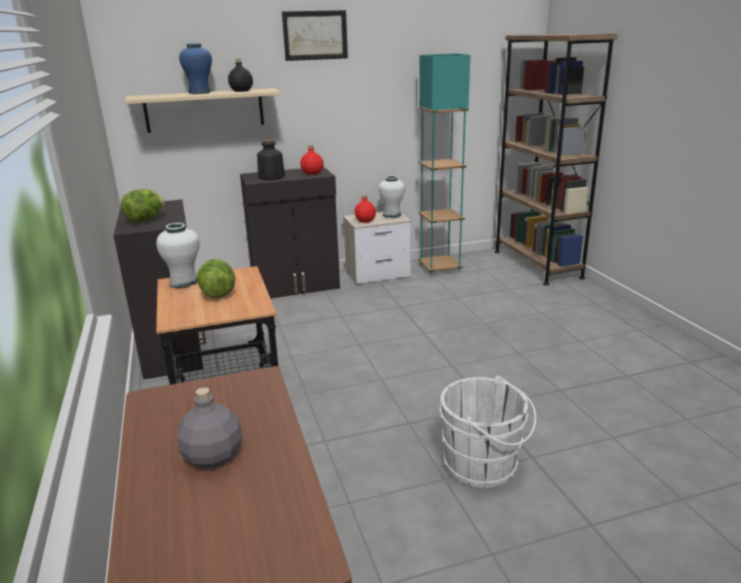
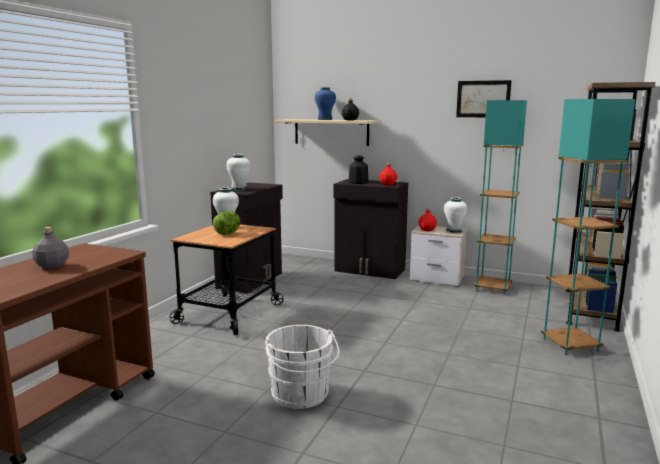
camera: 40 degrees right, 10 degrees down
(145, 220) = (239, 189): lettuce -> white vase
(315, 35) = (412, 83): picture -> picture (483, 99)
(578, 304) = (570, 345): none -> turquoise floor lamp

